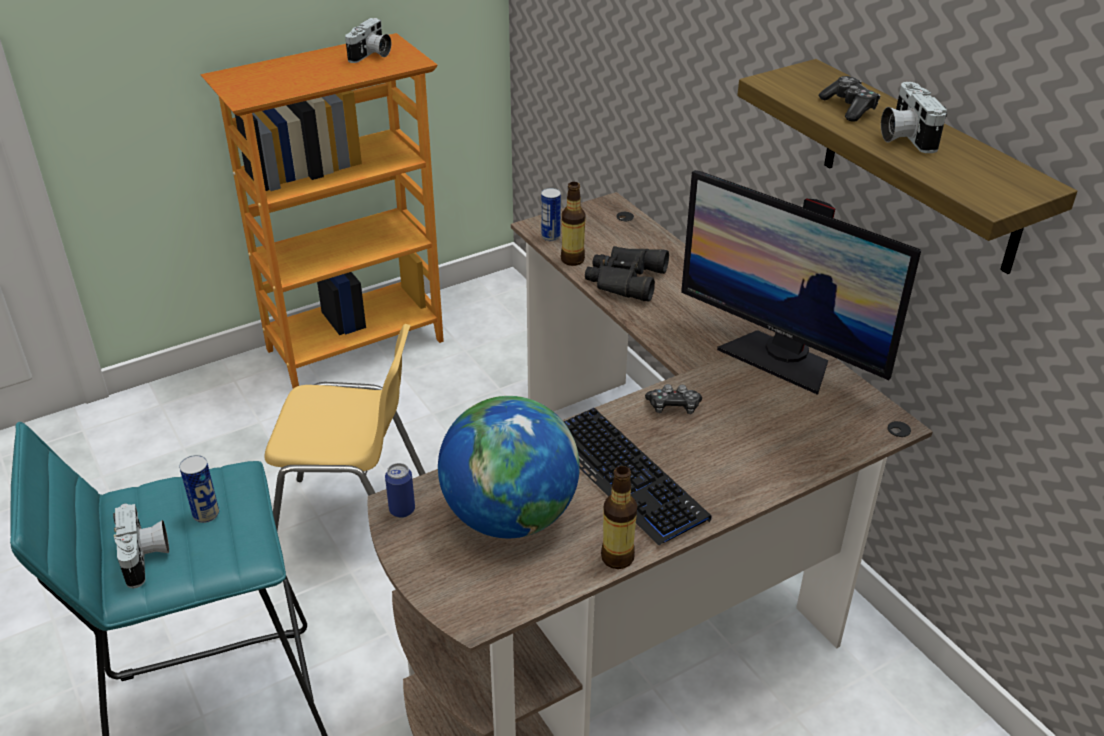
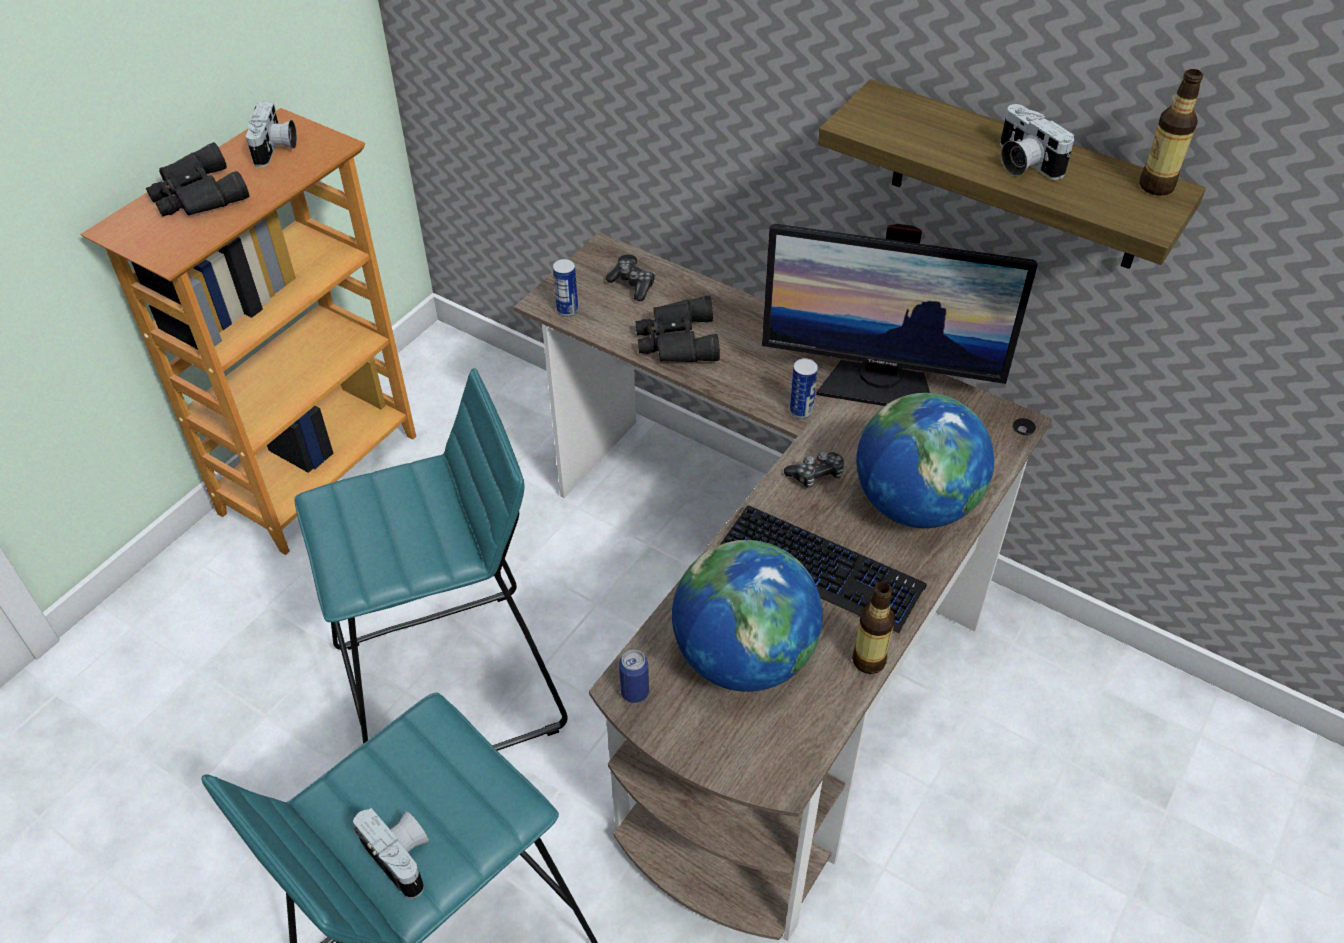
camera: 25 degrees left, 10 degrees up
(206, 514) = (431, 779): can -> can (801, 411)
(294, 69) = (196, 195): none -> black binoculars
(354, 526) = (452, 687): yellow chair -> turquoise stool
(572, 260) = (609, 333): bottle -> bottle (1156, 186)
(747, 456) = (914, 504): none -> globe
(849, 108) = (949, 139): game controller -> game controller (632, 285)

